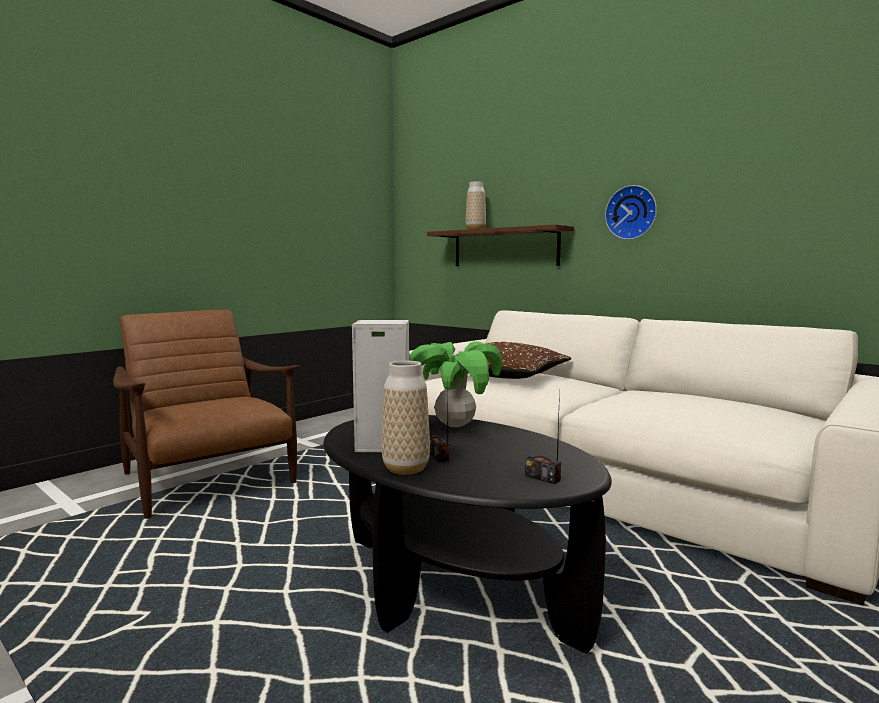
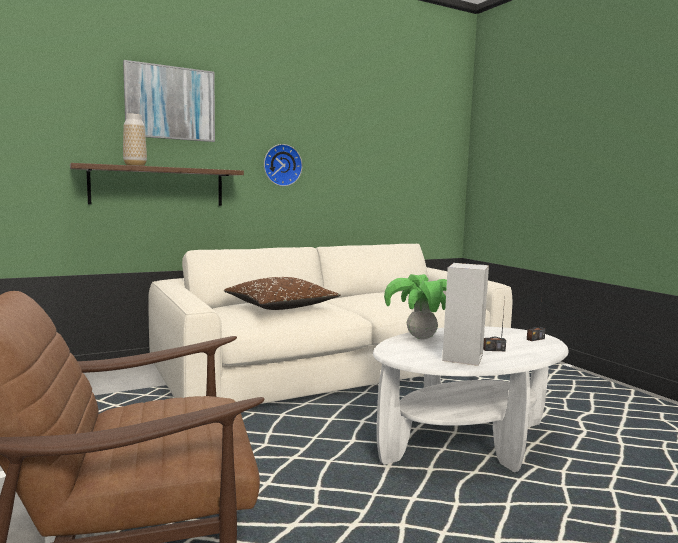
camera: 70 degrees left, 0 degrees up
(406, 468) = (517, 358): vase -> none
(453, 588) = (466, 443): black coffee table -> white coffee table
(517, 164) = (170, 103): none -> picture

